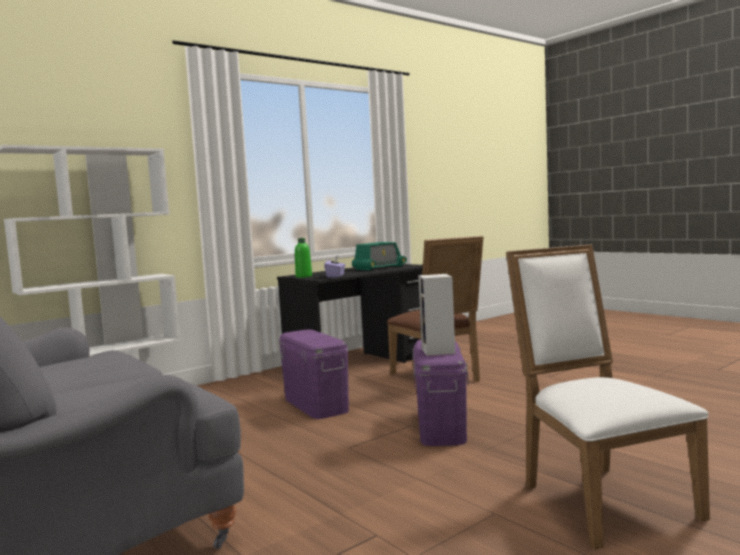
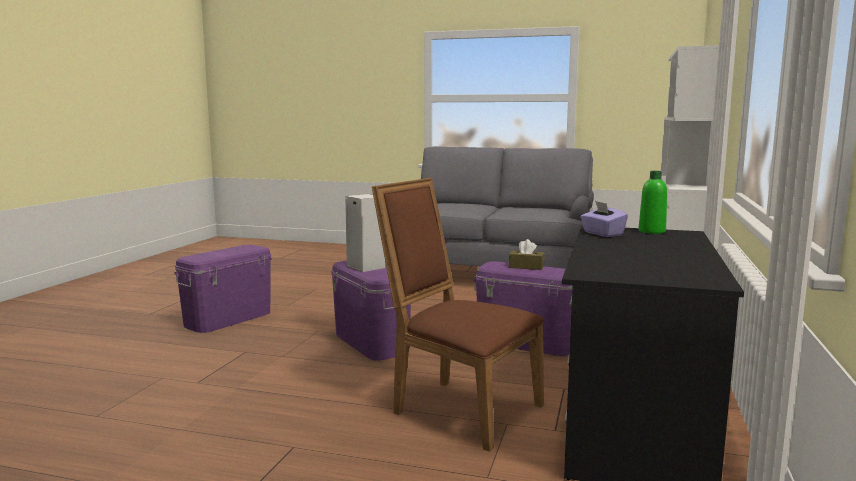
camera: 145 degrees right, 5 degrees up
(307, 338) = (526, 267): none -> brown tissue box
(379, 268) = (642, 261): radio -> none
(599, 498) = (228, 319): white chair -> purple storage box

